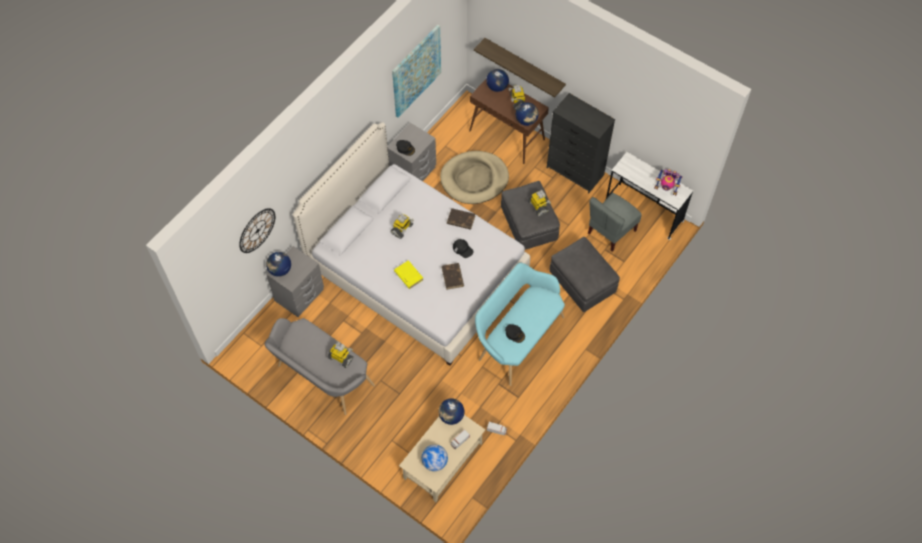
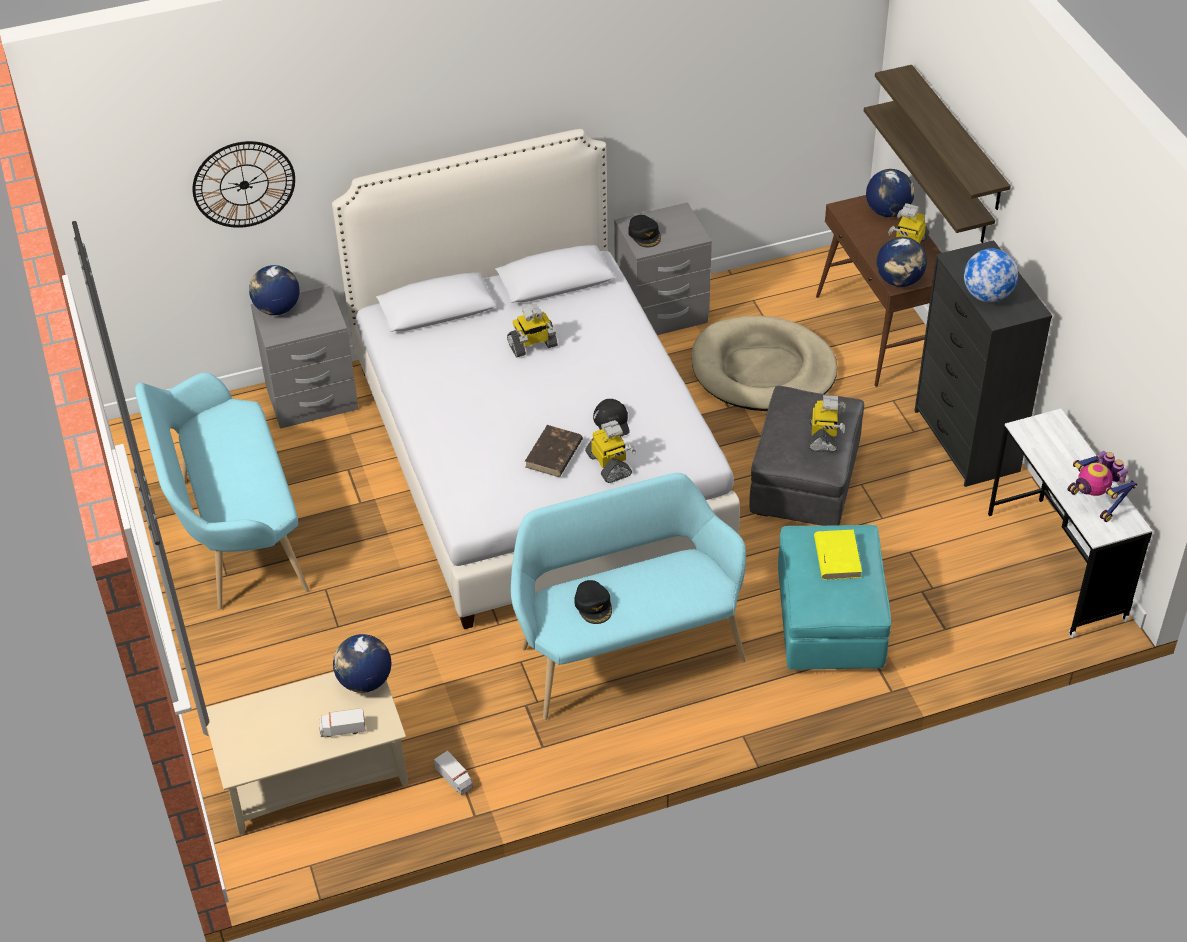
camera: 35 degrees right, 15 degrees down
(321, 378) = (234, 534): grey bench -> turquoise bench
(341, 358) = (259, 487): toy robot -> toy robot (609, 465)
(408, 275) = (479, 415): yellow book -> yellow book (837, 557)
(416, 71) = (723, 88): picture -> none
(435, 462) = (267, 738): globe -> globe (987, 296)
(460, 220) = (648, 378): brown book -> none
(531, 53) = (957, 139): none -> shelf
(582, 283) = (830, 623): grey ottoman -> turquoise ottoman
(611, 231) = (958, 568): grey chair -> none

